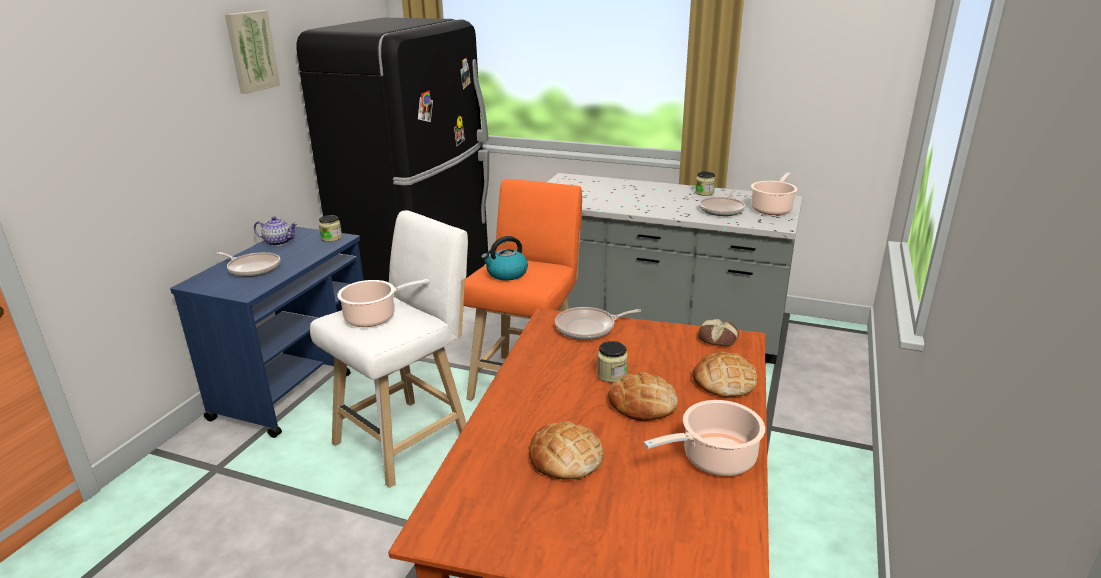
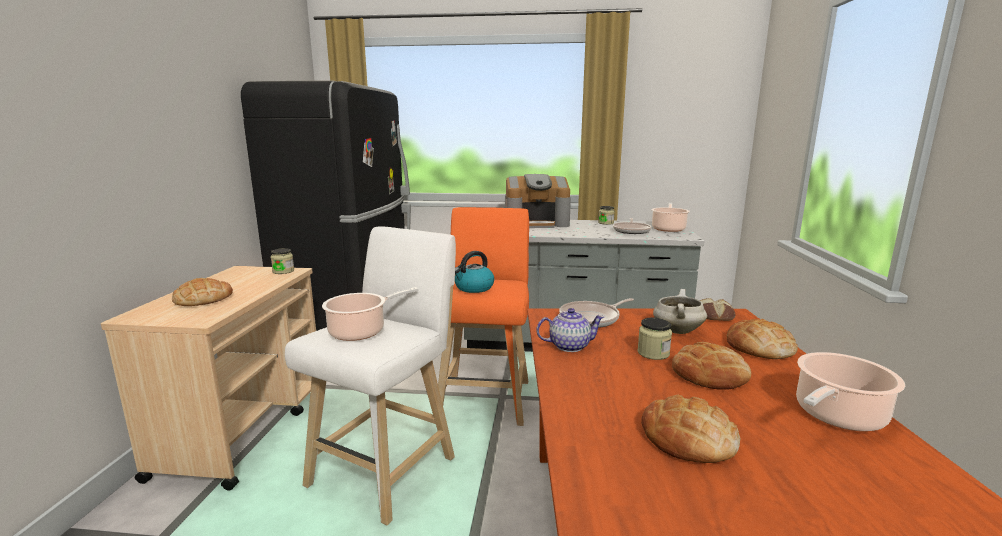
camera: 15 degrees left, 10 degrees down
(251, 51) = (197, 87): picture -> none
(253, 268) = (203, 299): frying pan -> bread
(278, 242) = (225, 277): teapot -> teapot (569, 346)
(297, 384) = (245, 429): blue cart -> beige cart
(620, 188) = (536, 223): none -> coffee machine
(660, 352) = (677, 330): none -> white cooking pot

